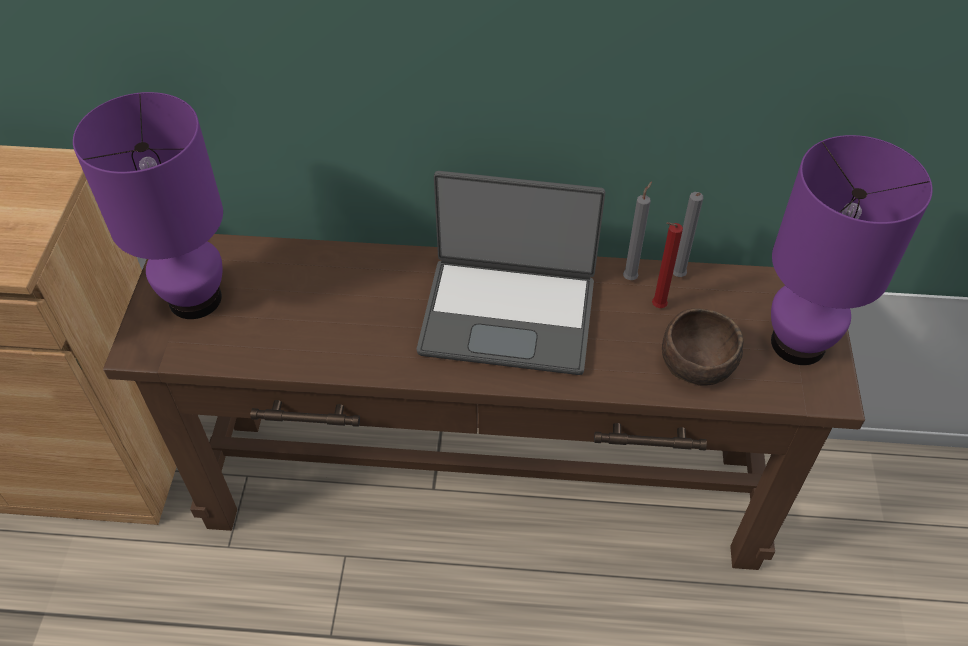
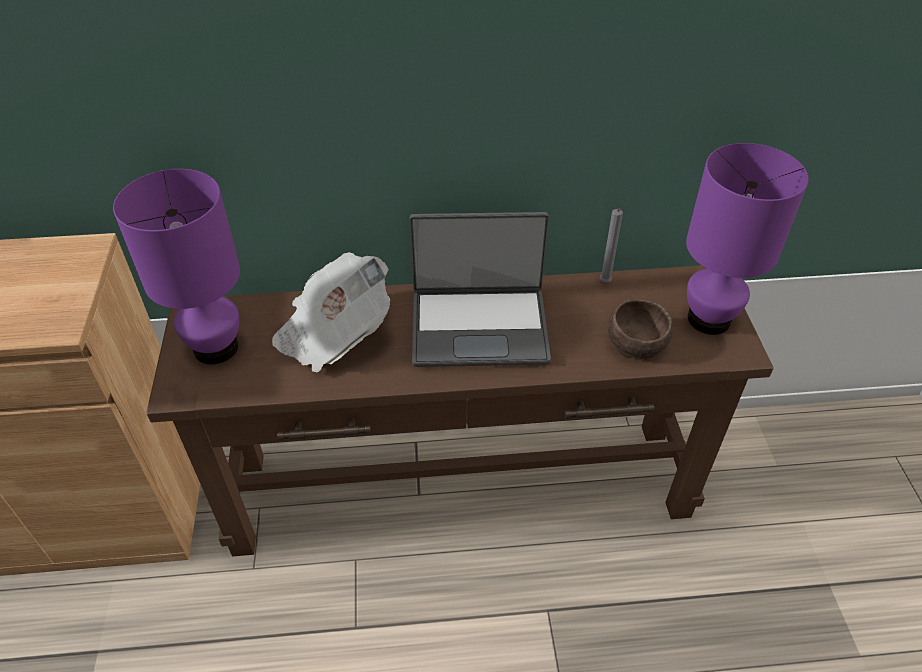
camera: 10 degrees left, 5 degrees down
(334, 300) = (334, 334): none -> newspaper
(631, 277) = (569, 287): grey candle -> none
(656, 307) = (594, 307): red candle -> none

